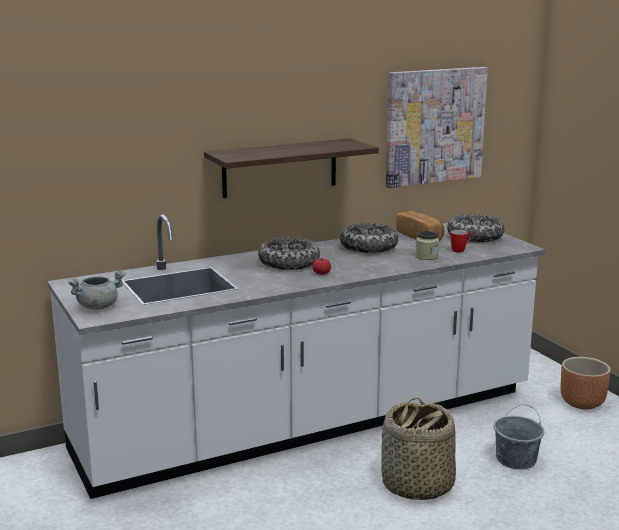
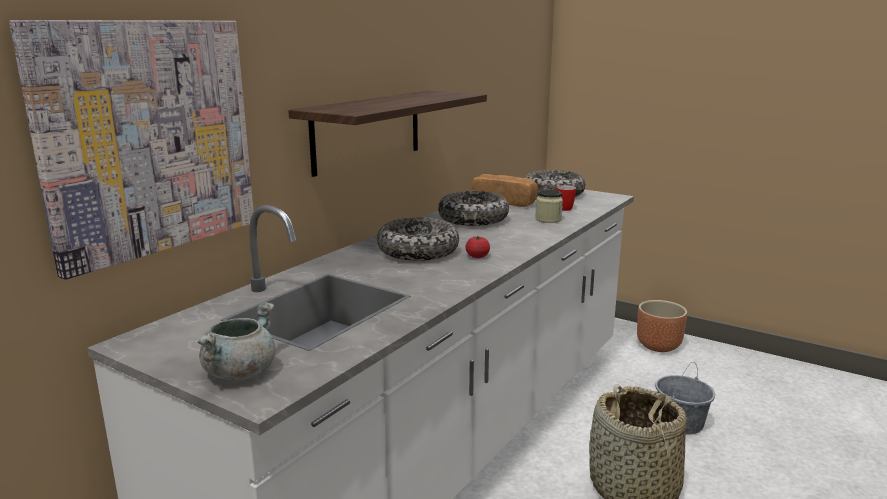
camera: 30 degrees left, 0 degrees up
(434, 126) = (489, 77): picture -> picture (149, 139)

